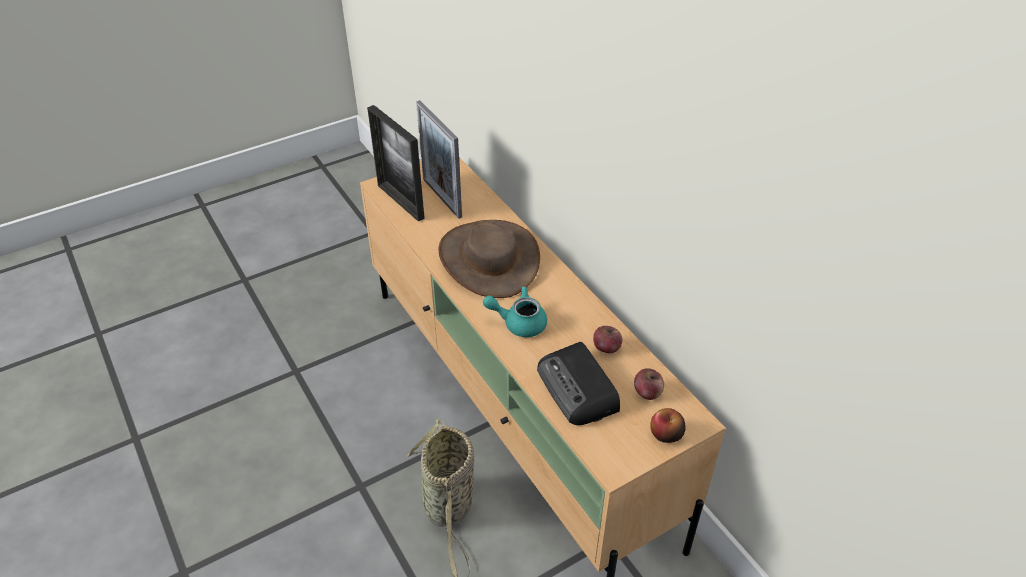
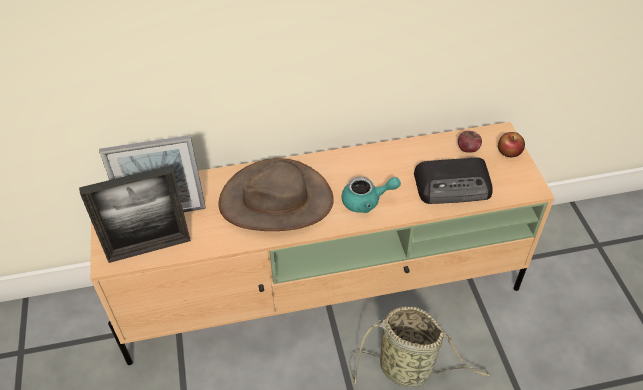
camera: 70 degrees left, 5 degrees up
(519, 323) = (366, 201): turquoise teapot -> turquoise teapot turned 120 degrees counterclockwise
(606, 348) = (415, 157): apple -> none

